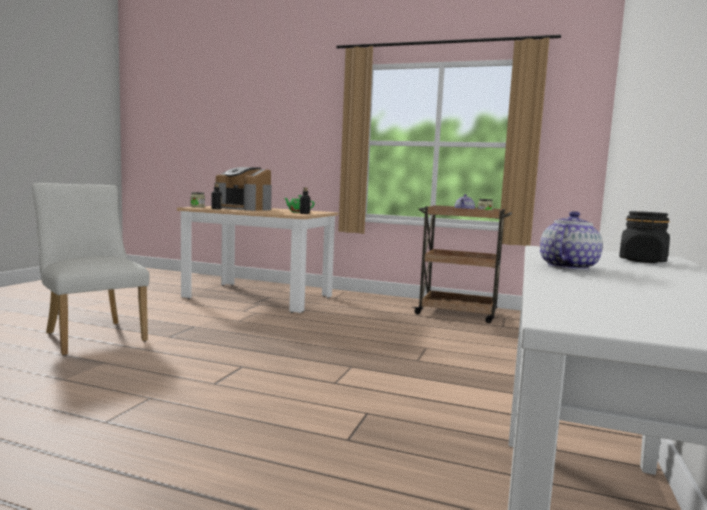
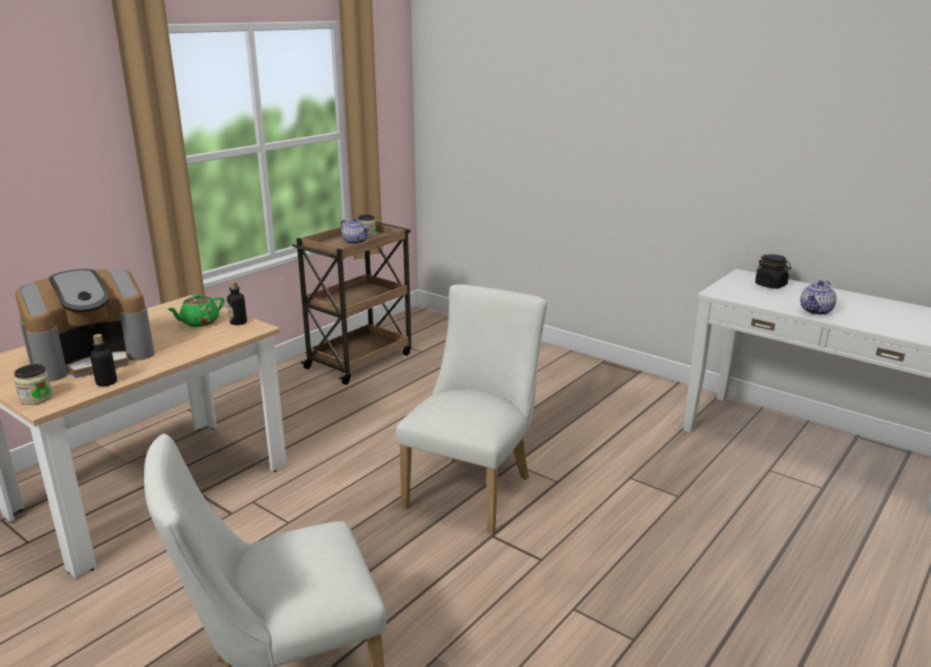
camera: 70 degrees left, 15 degrees up
(304, 357) = (474, 488): none -> white chair
(567, 267) = (816, 311): teapot -> teapot turned 105 degrees counterclockwise

